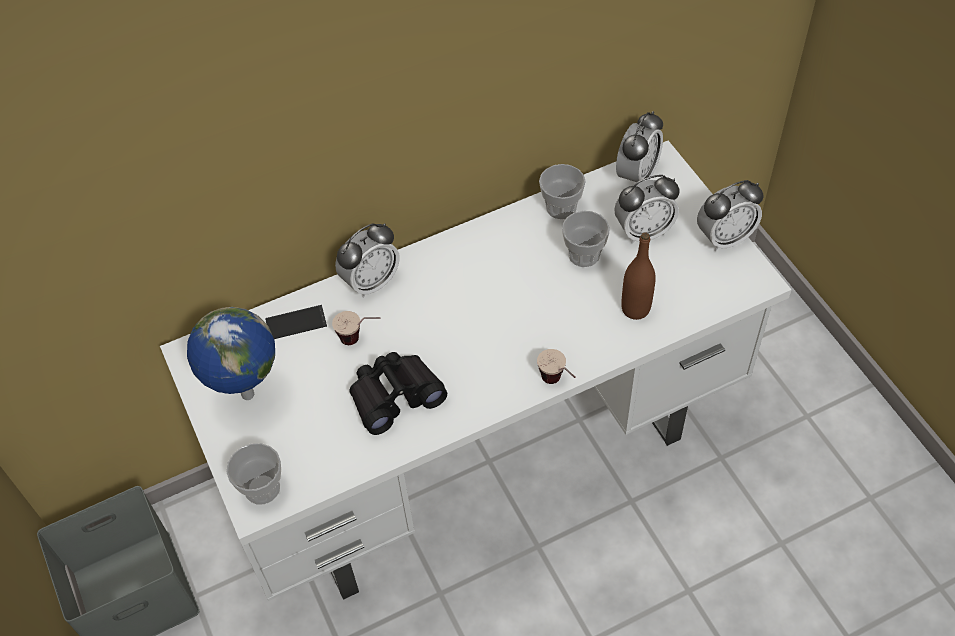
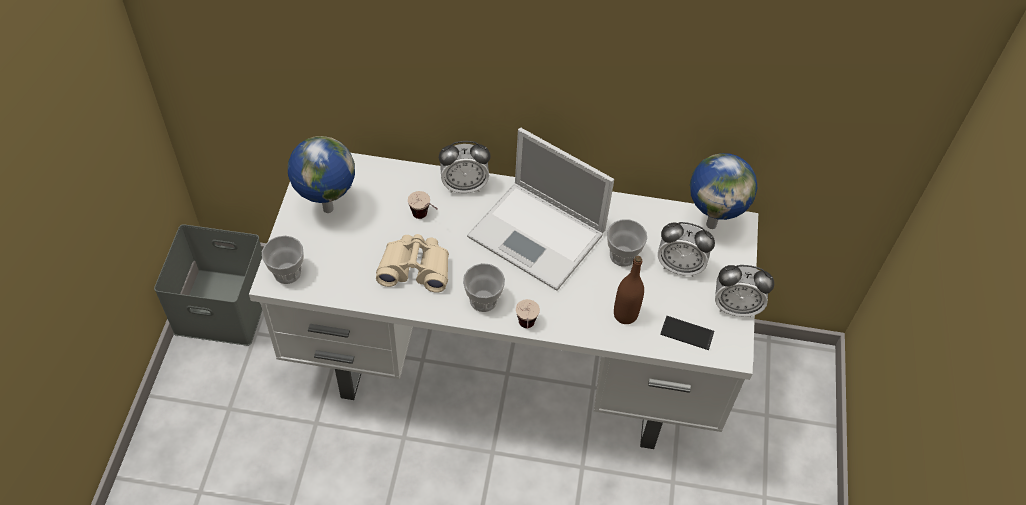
camera: 30 degrees right, 0 degrees up
(296, 323) = (395, 182): phone -> phone (687, 333)
(395, 396) = (415, 268): black binoculars -> beige binoculars
(489, 286) = (538, 236): none -> laptop
(561, 207) = (636, 213): cup -> cup (483, 300)
(637, 175) = (712, 223): alarm clock -> globe

